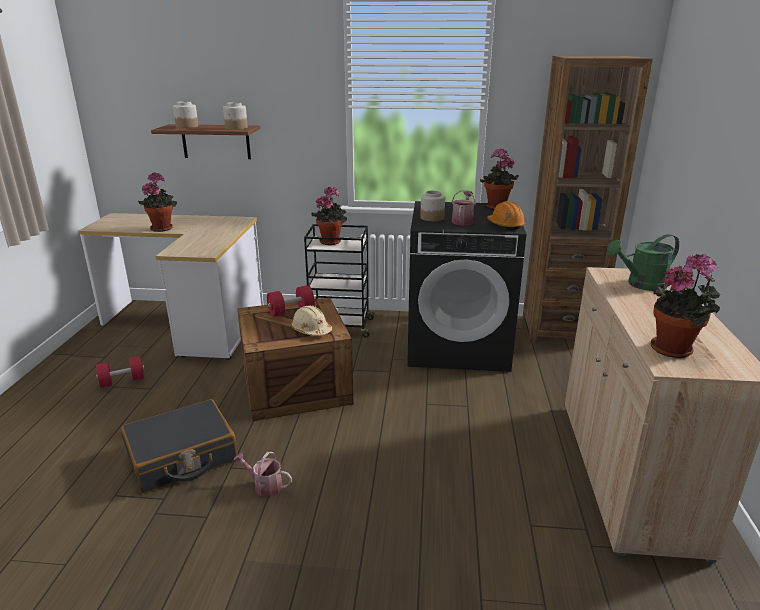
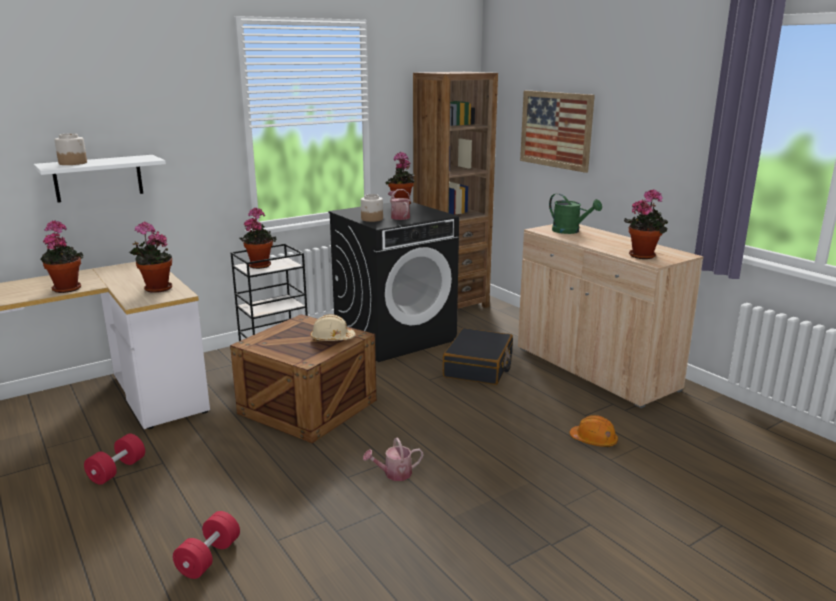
camera: 40 degrees left, 5 degrees down
(182, 457) = (292, 491): black suitcase -> black suitcase (479, 367)
(203, 244) = (155, 289): none -> potted plant
(216, 141) = (98, 178): brown shelf -> white shelf
(236, 128) = (140, 158): jar -> none
(291, 311) = (288, 332): red dumbbell -> red dumbbell (209, 558)
(505, 225) = (434, 214): orange hard hat -> orange hard hat (593, 440)
(641, 285) = (570, 231): green watering can -> green watering can turned 75 degrees counterclockwise
(703, 142) = (556, 130): none -> picture

